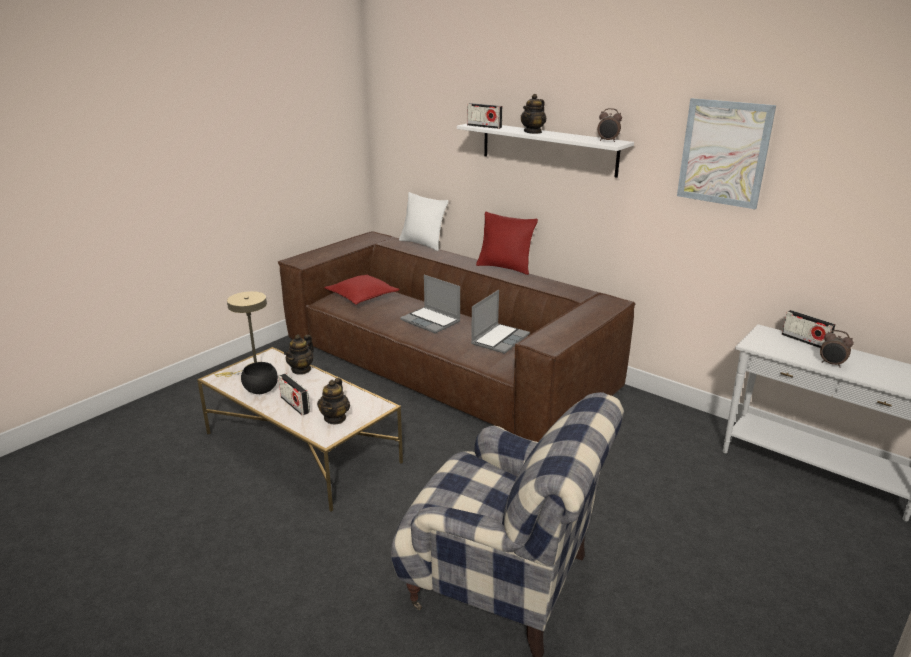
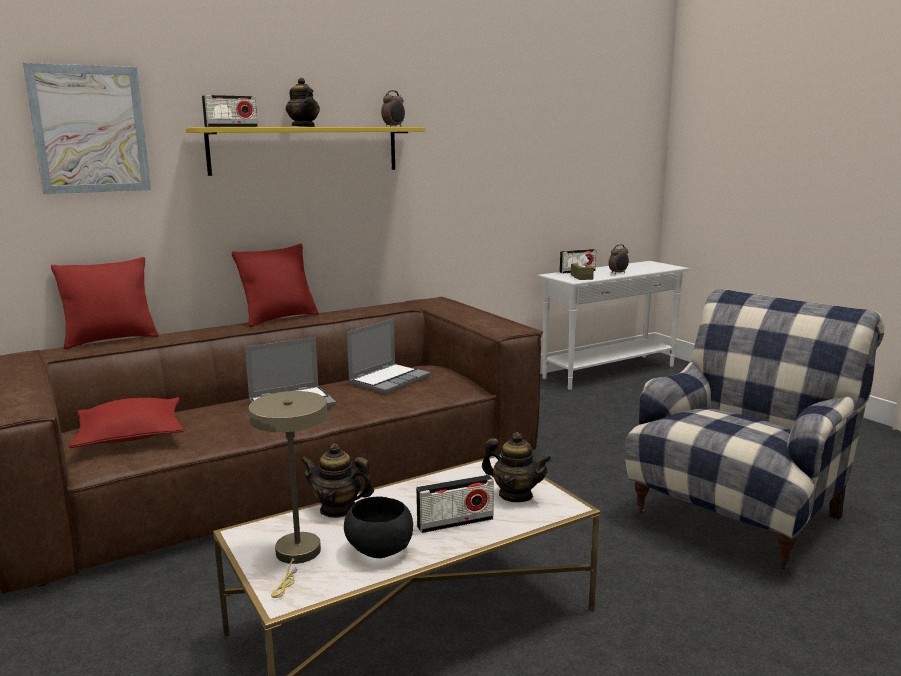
camera: 70 degrees left, 10 degrees down
(301, 369) = (338, 509): teapot -> teapot turned 150 degrees clockwise
(422, 244) = (111, 340): white pillow -> red pillow
(500, 339) = (389, 380): laptop -> laptop turned 75 degrees clockwise
(548, 148) = (306, 150): white shelf -> yellow shelf
(724, 153) = (487, 127): picture -> picture (90, 130)
(775, 346) = (581, 277): none -> brown tissue box

